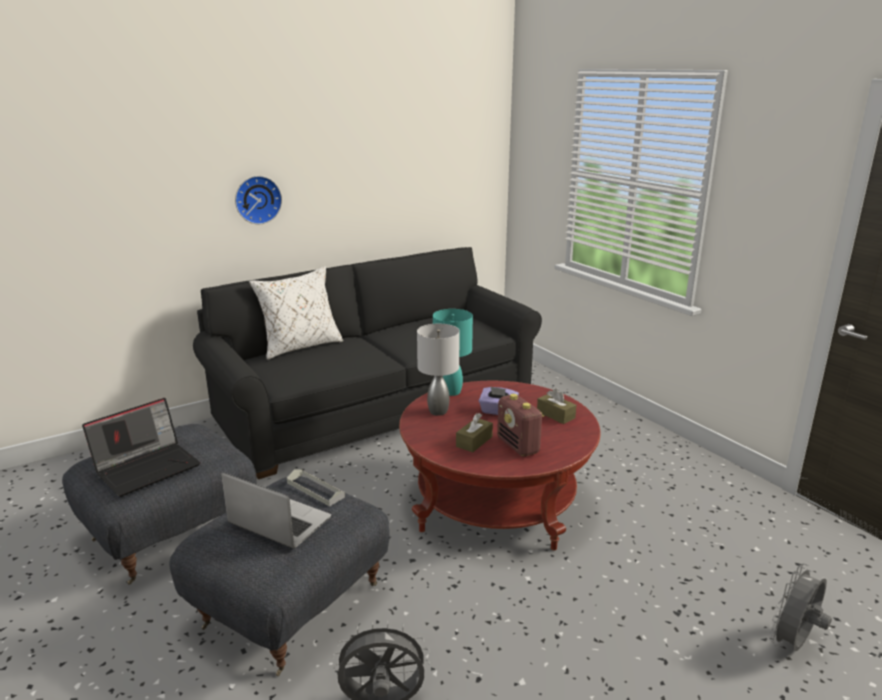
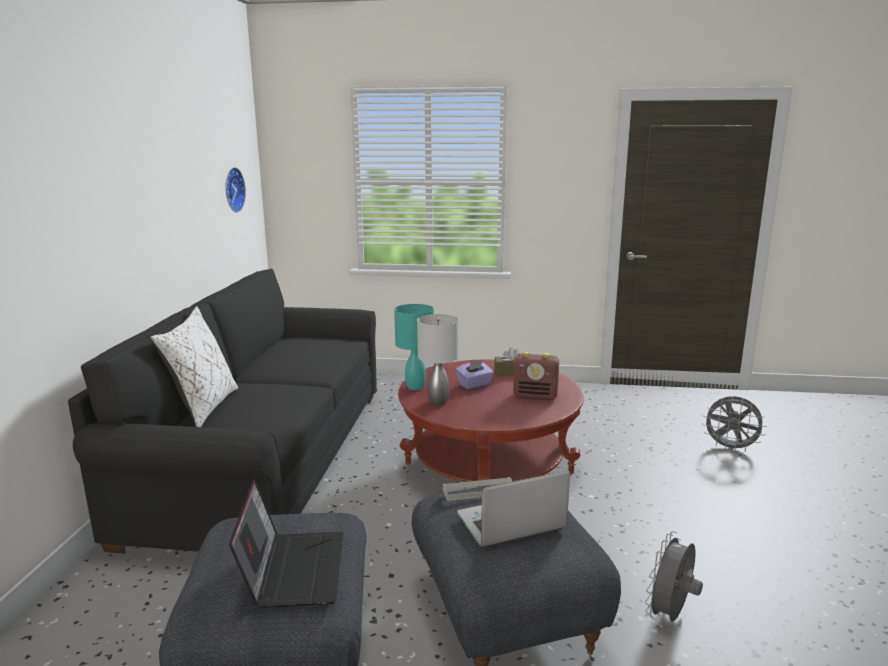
camera: 50 degrees left, 5 degrees down
(257, 199) = (101, 236): wall clock -> wall clock (232, 190)
(474, 441) = (506, 406): brown tissue box -> none
(793, 644) = (730, 448): grey fan -> grey fan turned 60 degrees counterclockwise

